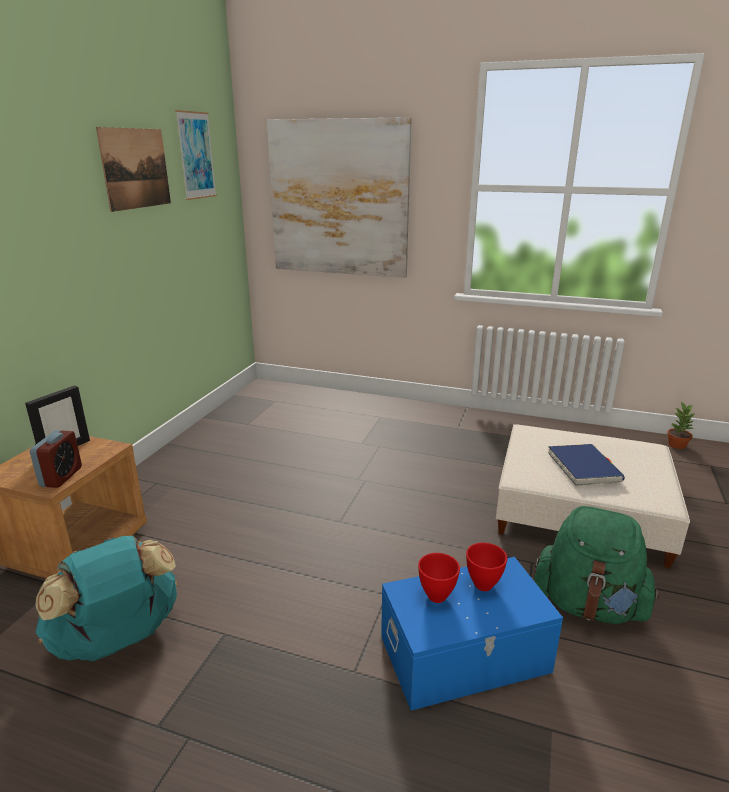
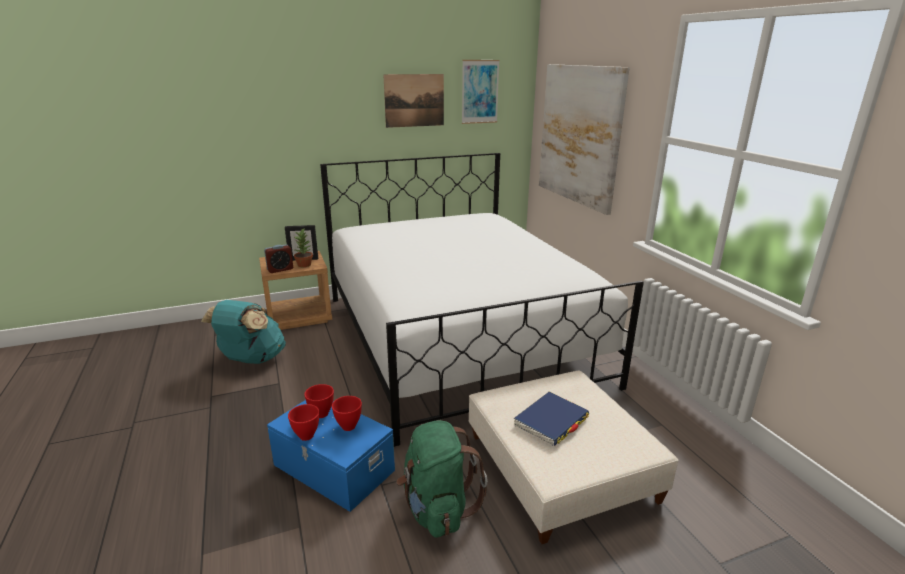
camera: 50 degrees right, 0 degrees up
(320, 464) = (457, 338): none -> white bed
(472, 625) = (306, 435): none -> red bowl
(677, 445) = (794, 498): potted plant -> potted plant (305, 265)

